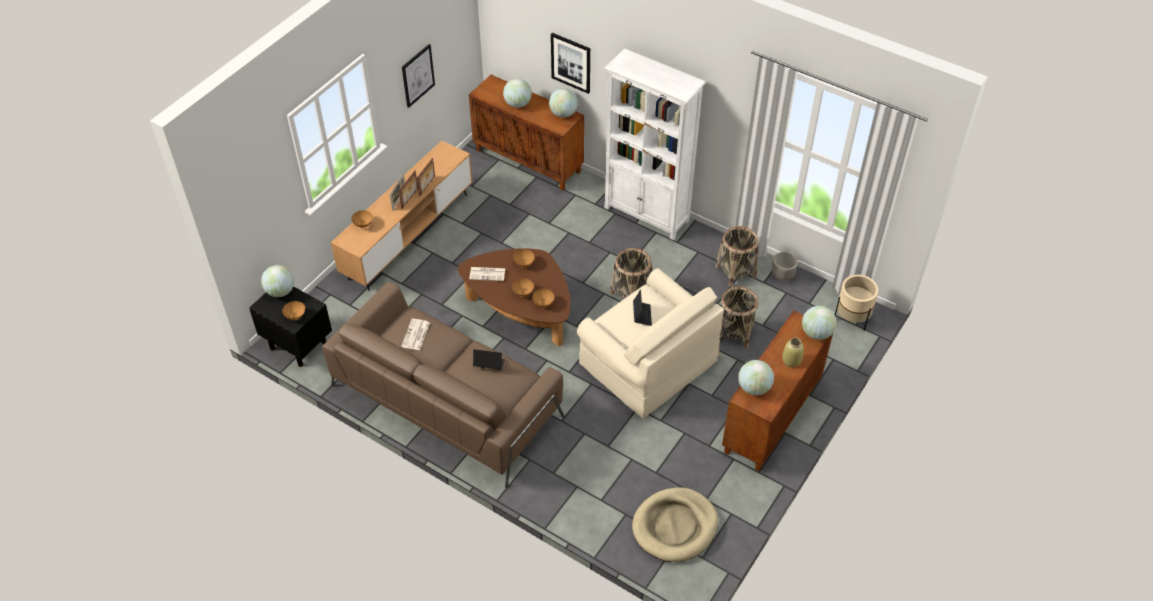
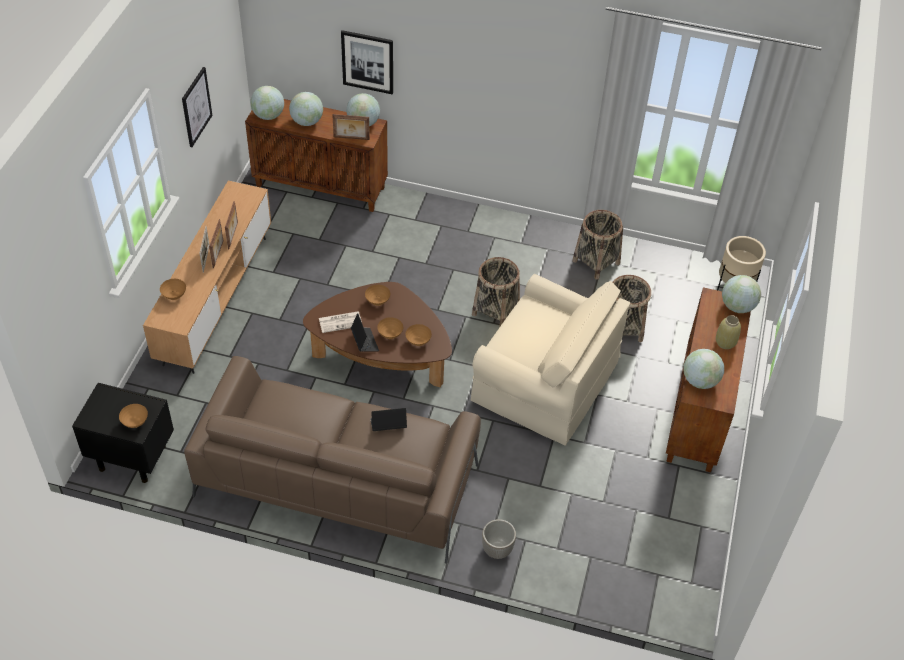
camera: 20 degrees left, 0 degrees up
(280, 291) = (104, 397): globe -> globe (268, 115)
(415, 335) = (288, 411): newspaper -> none
(548, 124) = (351, 138): none -> picture frame
(642, 315) = (537, 329): laptop -> laptop (364, 341)
(647, 214) = (476, 220): white bookcase -> none
(675, 526) = (649, 557): beige dog bed -> none
(782, 275) = (646, 255): planter -> planter (497, 549)

